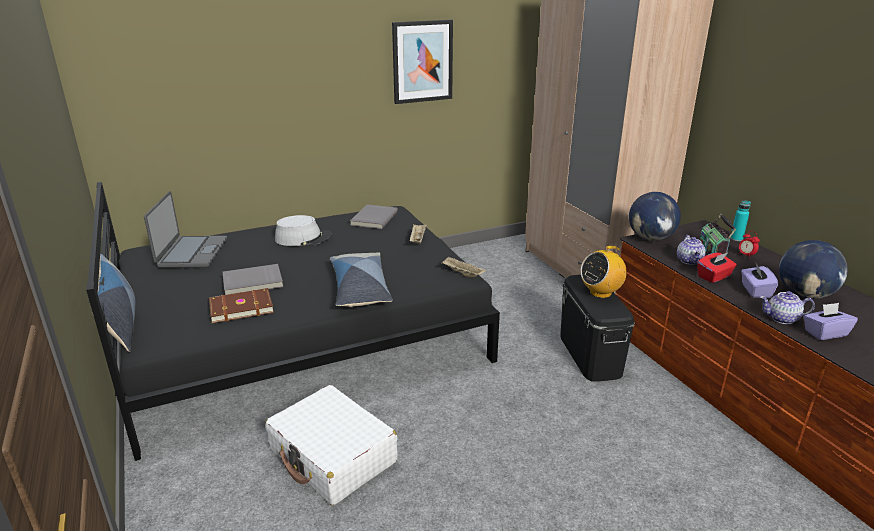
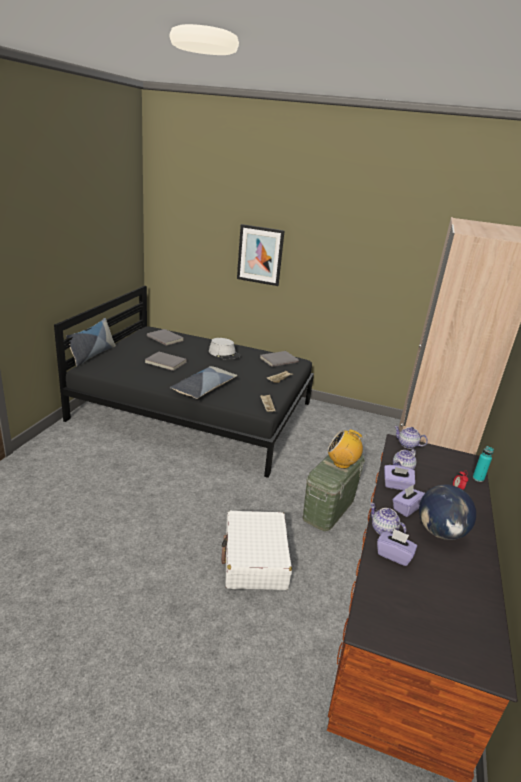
camera: 40 degrees right, 0 degrees up
(192, 253) = (165, 338): laptop -> grey book
(241, 307) = (141, 370): brown book -> none
(333, 456) = (125, 466): white suitcase -> white suitcase (255, 559)
(422, 61) = (353, 265): picture -> picture (260, 255)
(590, 355) = (329, 508): black storage box -> green storage box
(650, 238) = (407, 444): globe -> teapot
(713, 250) = (438, 474): radio -> none
(714, 277) = (396, 485): red tissue box -> purple tissue box

